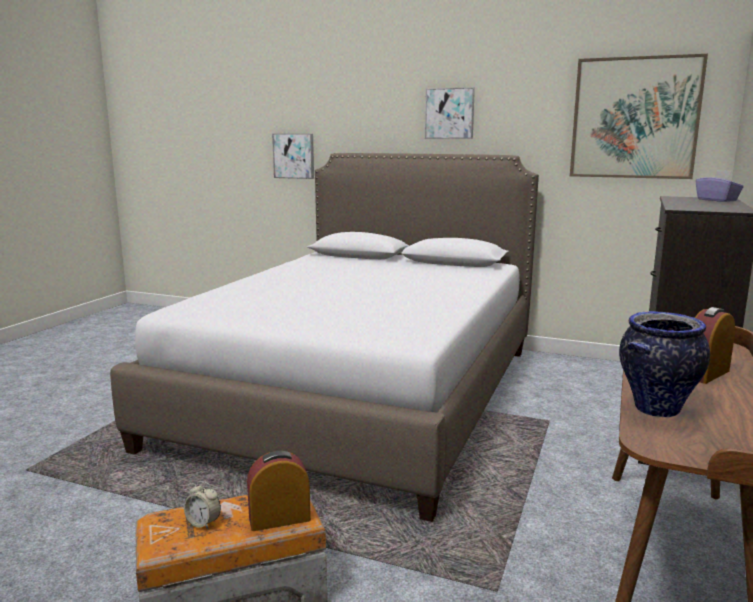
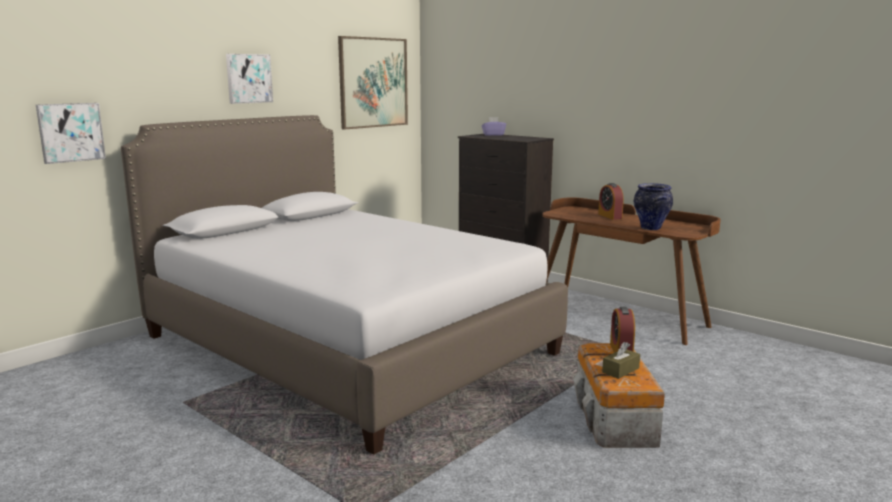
camera: 70 degrees left, 0 degrees up
(203, 523) = (620, 370): alarm clock -> brown tissue box

